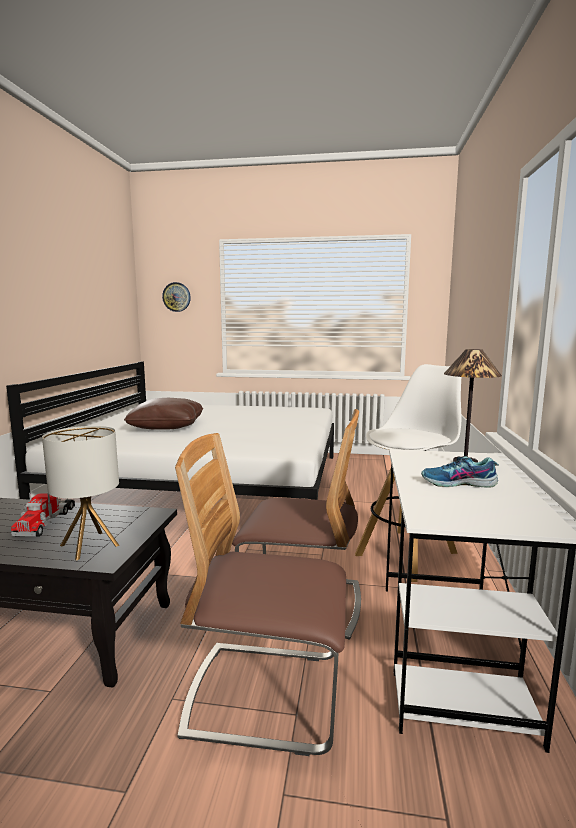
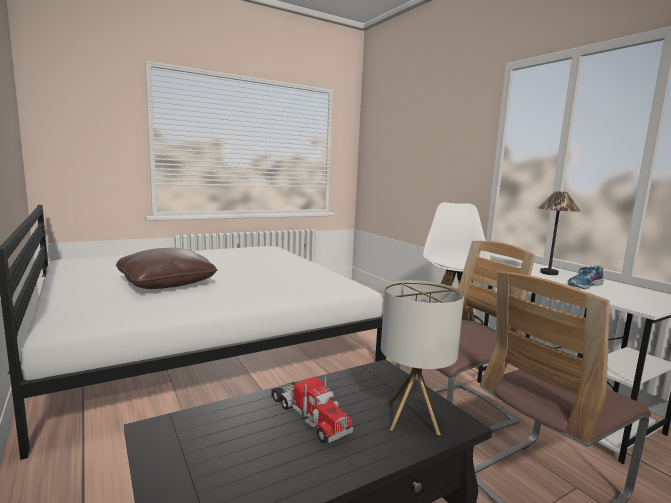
camera: 40 degrees left, 0 degrees up
(176, 297) = (86, 123): wall clock -> none

